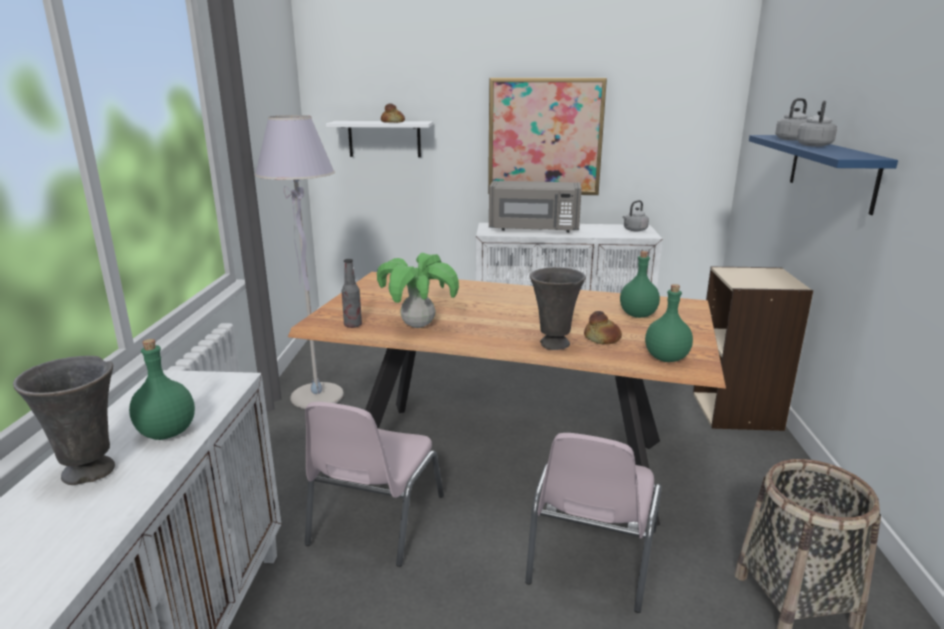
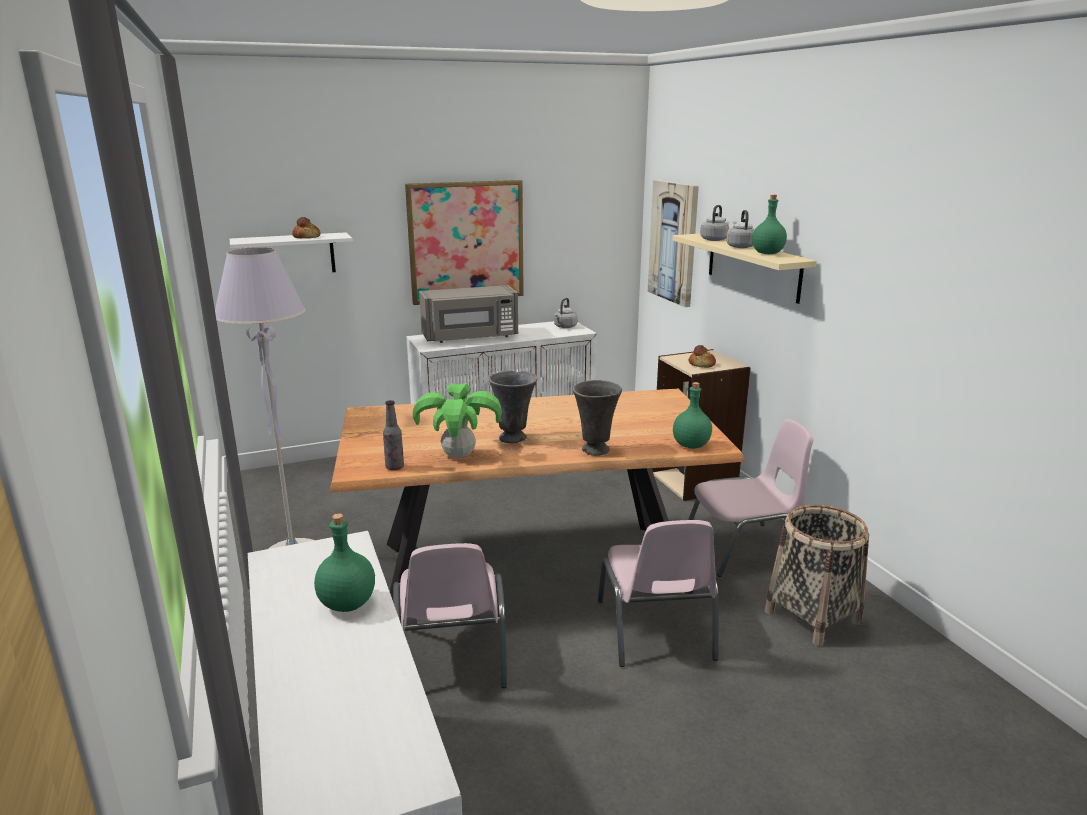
camera: 25 degrees left, 0 degrees up
(90, 472) = (319, 655): grey vase -> grey vase (514, 438)
(602, 338) = (628, 437): bread -> bread (702, 364)
(637, 315) = (636, 411): green bottle -> green bottle (767, 253)
(752, 496) = (743, 548): none -> pink chair
(764, 148) = (673, 242): none -> picture
(831, 171) = (753, 266): blue shelf -> beige shelf

